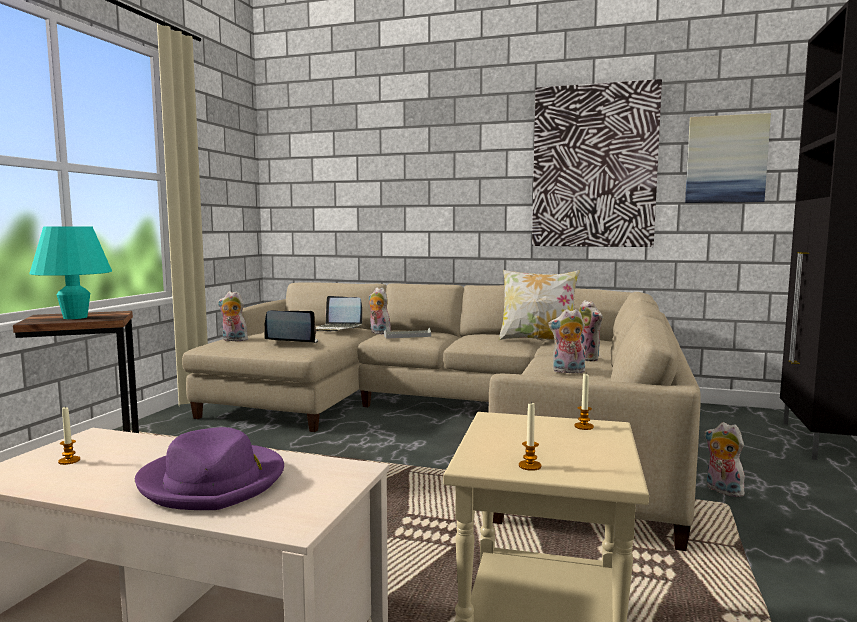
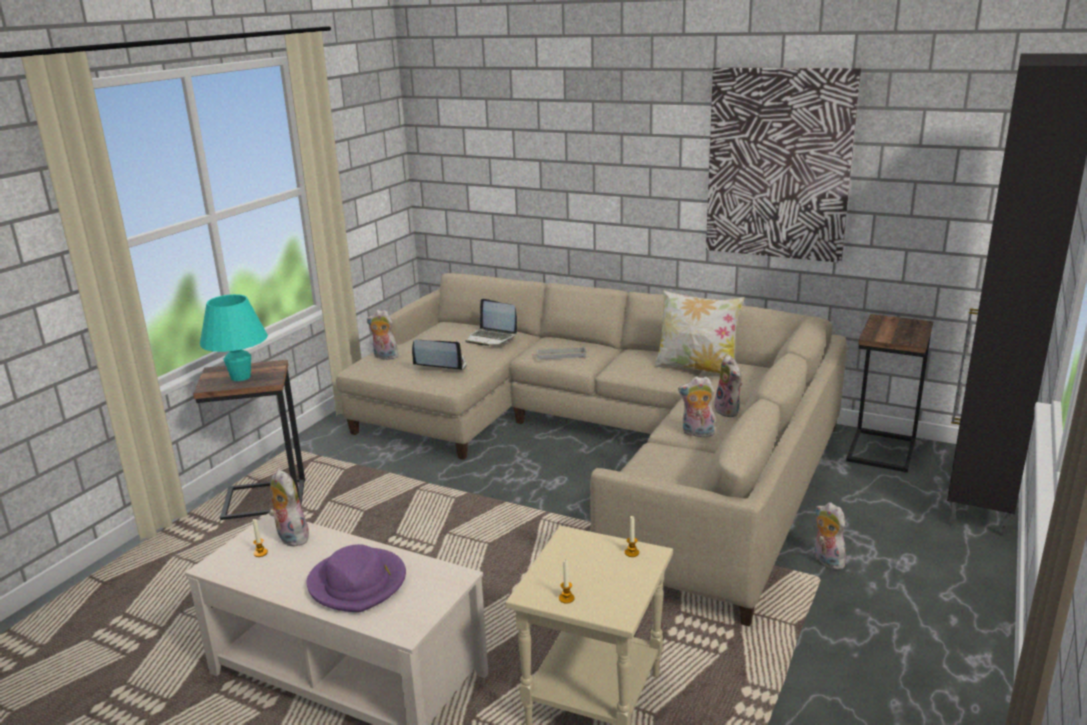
camera: 10 degrees right, 15 degrees up
(378, 333) = (533, 344): plush toy -> plush toy (290, 537)
(709, 413) = (883, 450): none -> side table
(726, 159) = (930, 168): picture -> none

